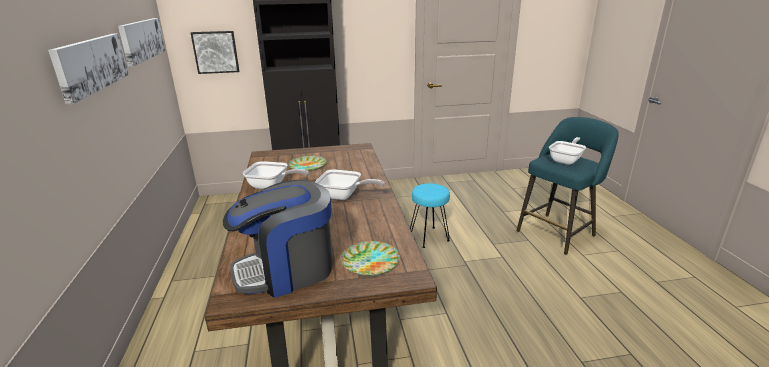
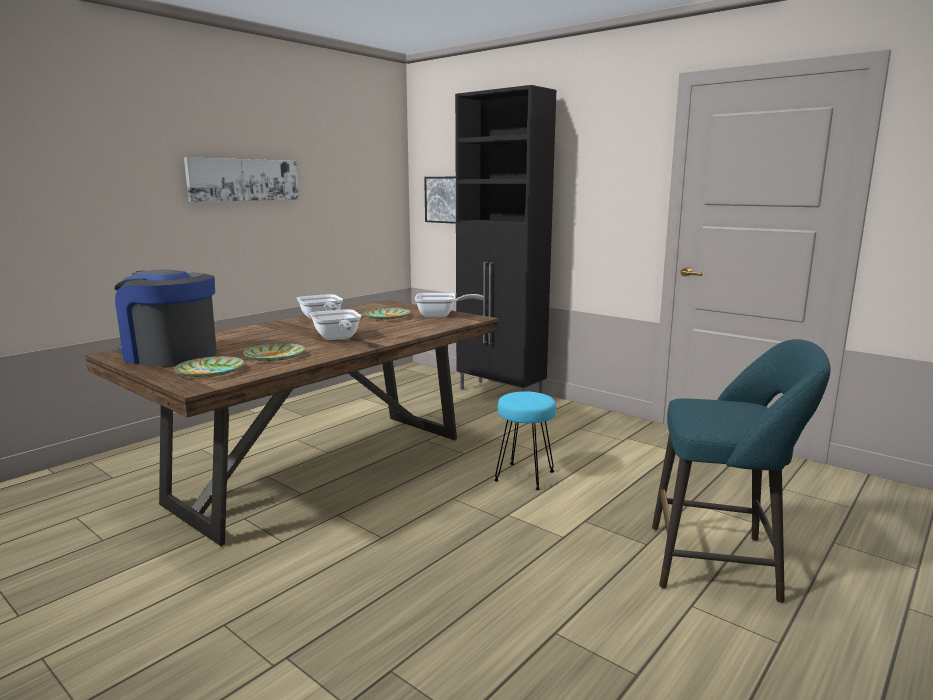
camera: 50 degrees right, 10 degrees down
(142, 40) = (351, 175): picture -> none
(361, 228) = (275, 356): none -> plate
(566, 160) = (726, 411): frying pan -> frying pan (440, 316)

